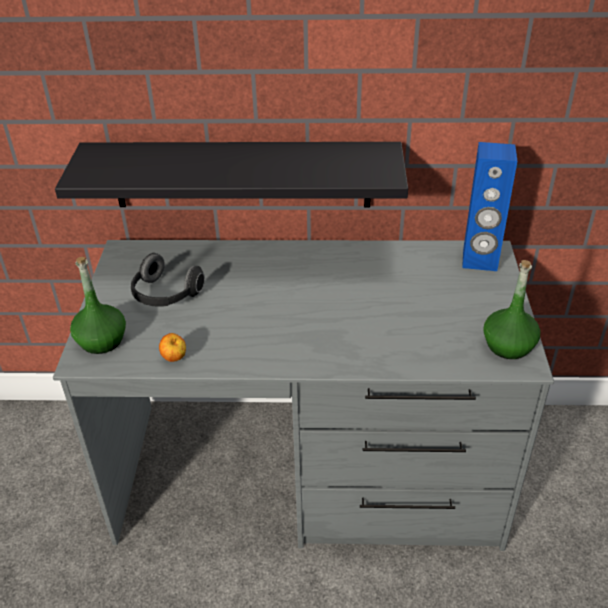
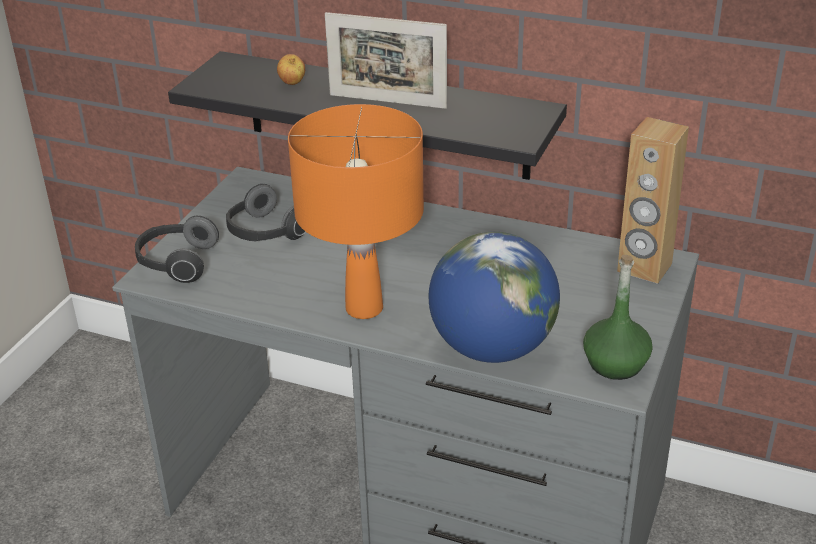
camera: 20 degrees right, 5 degrees down
(101, 340) = (176, 263): green bottle -> headphones
(174, 358) = (239, 296): apple -> apple (292, 84)
(257, 163) = (387, 101): none -> picture frame
(288, 345) = (364, 308): none -> orange table lamp
(410, 355) = (492, 348): none -> globe
(479, 260) = (644, 268): blue speaker -> brown speaker

